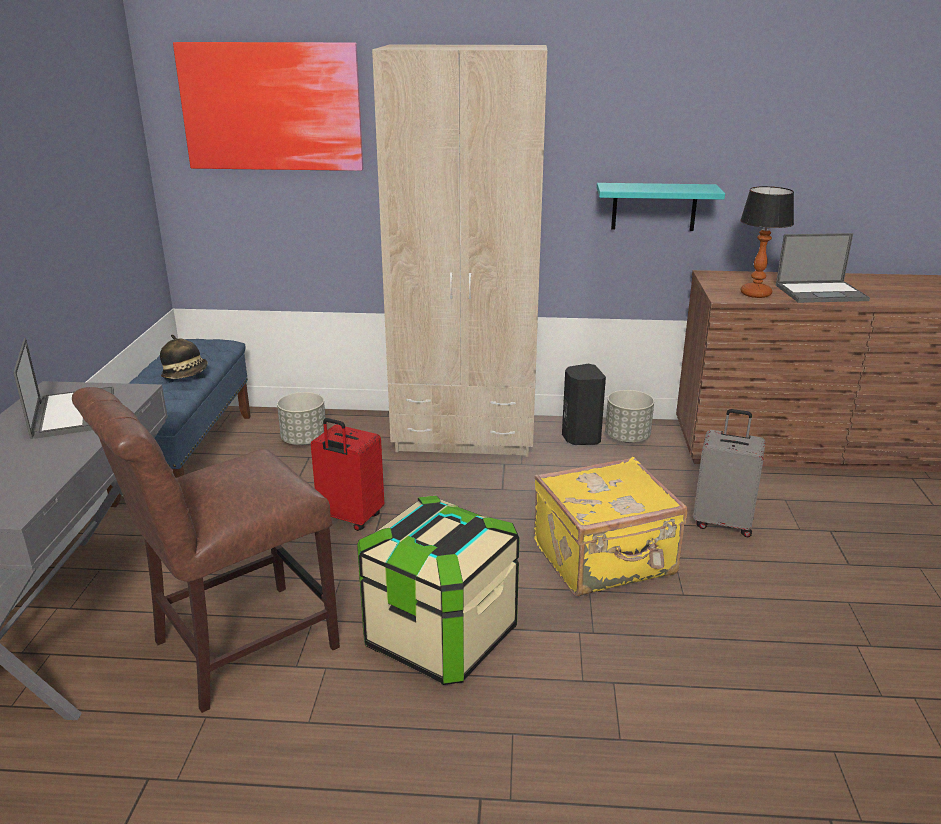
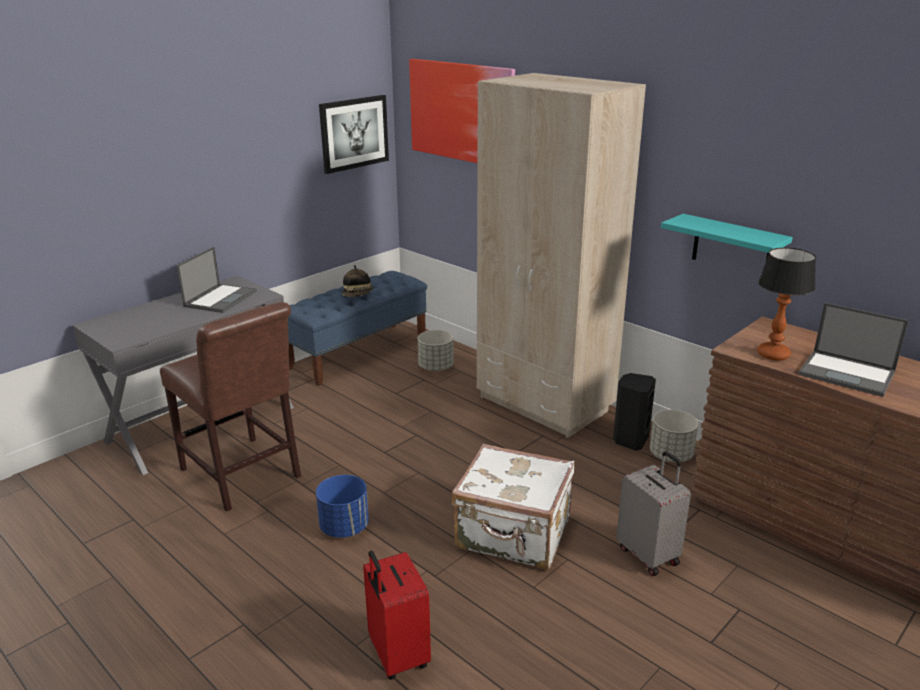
camera: 40 degrees right, 0 degrees up
(115, 152) = (354, 133): none -> picture
(235, 648) = (243, 476): brown chair -> brown chair turned 135 degrees counterclockwise
(349, 518) = (394, 430): red suitcase -> red suitcase (397, 655)
(440, 637) = (344, 527): storage box -> blue planter
(605, 560) = (513, 535): yellow suitcase -> white suitcase

